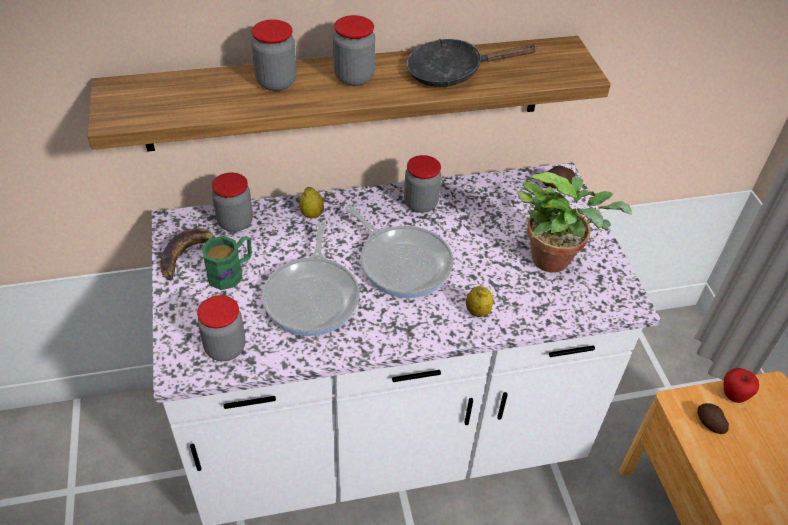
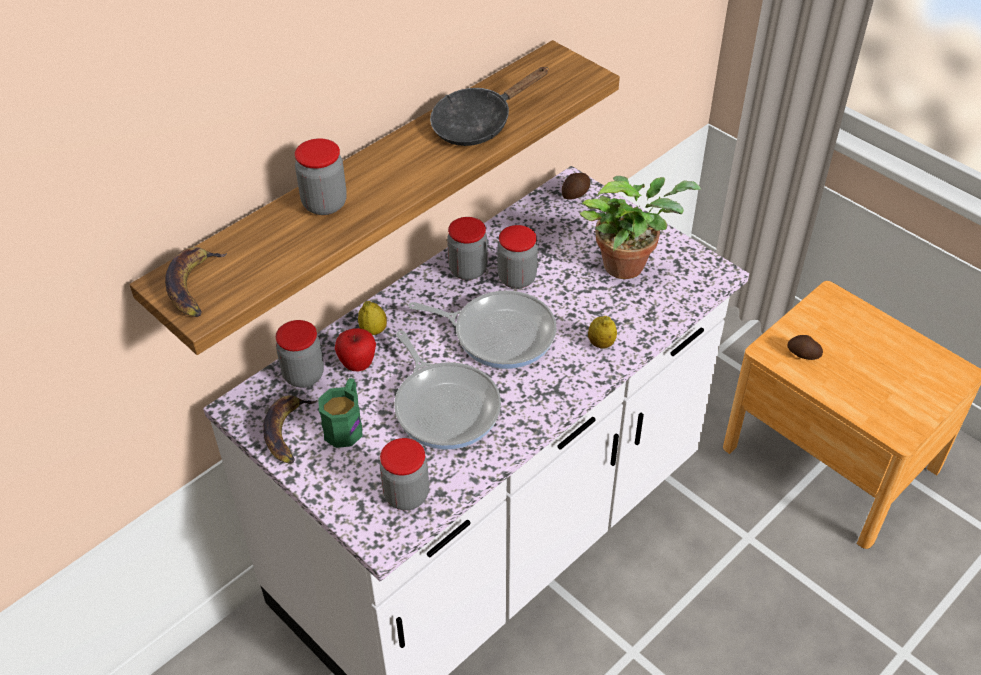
camera: 30 degrees left, 0 degrees up
(129, 97) = (193, 285): none -> banana
(354, 77) = (393, 167): jar -> jar (517, 278)
(733, 395) = (805, 320): apple -> apple (357, 364)

